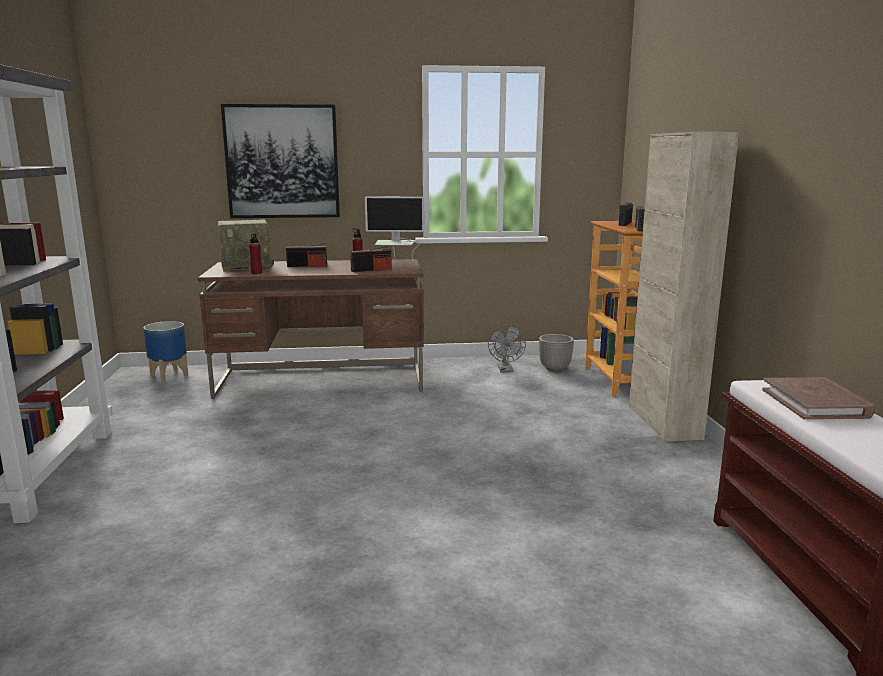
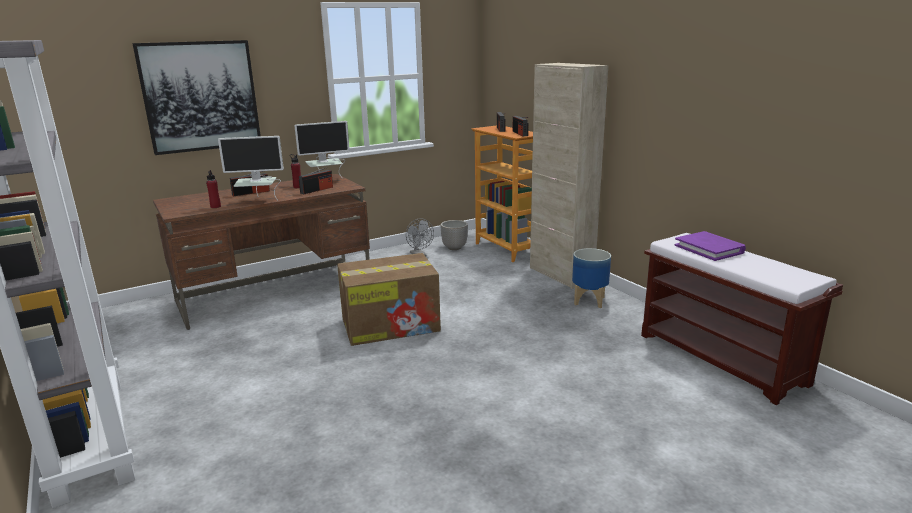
camera: 25 degrees left, 5 degrees up
(169, 375) = (117, 317): planter -> planter (590, 301)
(247, 267) = (194, 201): radio -> none
(301, 273) = (258, 201): none -> monitor
(404, 435) = (391, 324): none -> cardboard box
(815, 403) = (709, 249): brown book -> purple book

